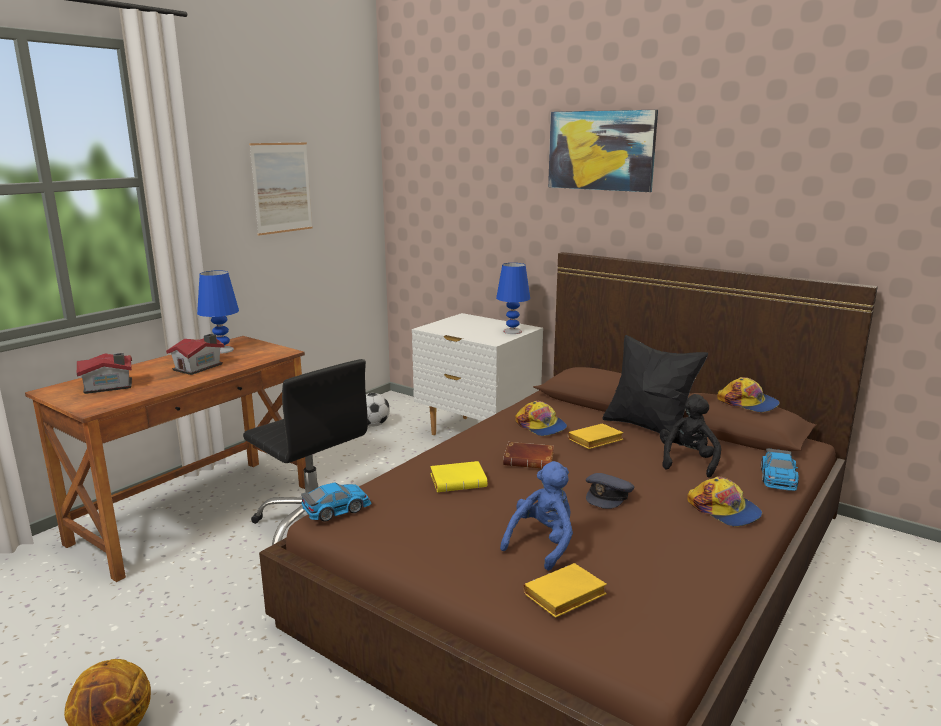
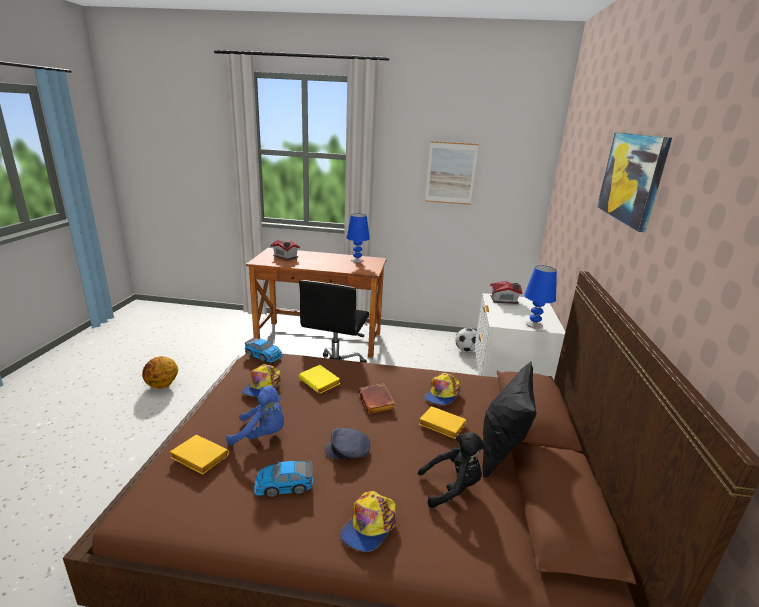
camera: 60 degrees right, 5 degrees up
(200, 367) = (327, 263): toy house -> toy house (504, 300)
(748, 403) = (574, 495): cap -> cap (262, 386)
(778, 478) = (471, 563): toy car -> toy car (284, 484)

